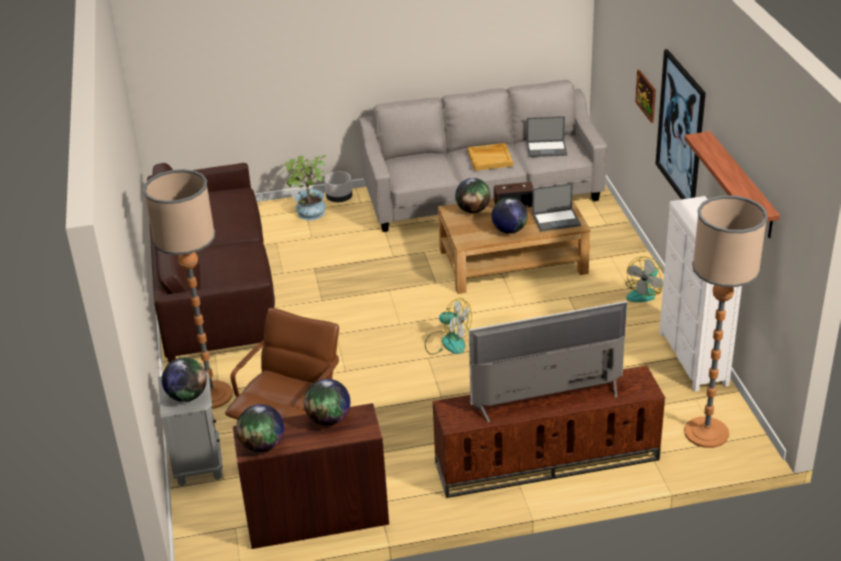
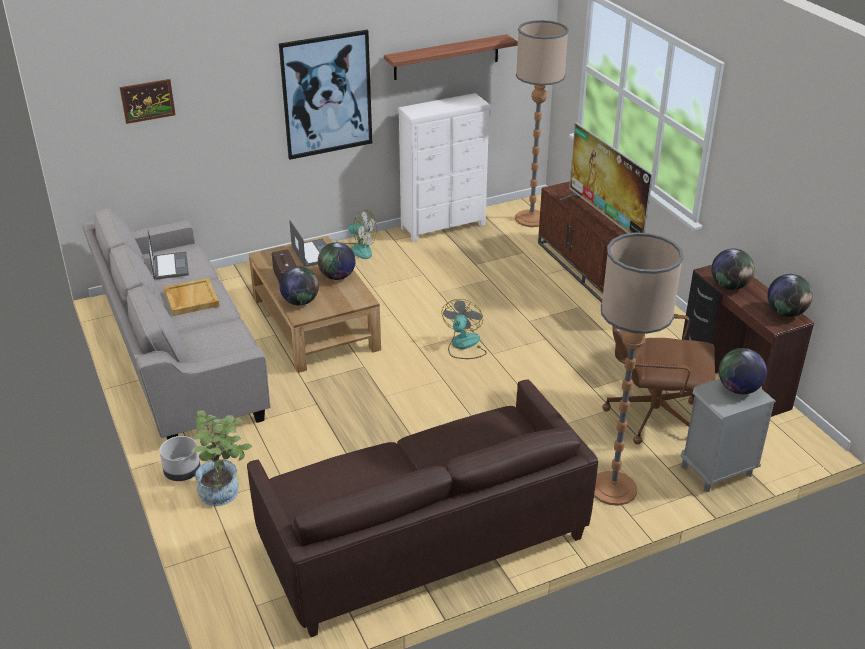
camera: 105 degrees left, 0 degrees up
(646, 95) = (240, 119): picture -> picture (147, 101)

